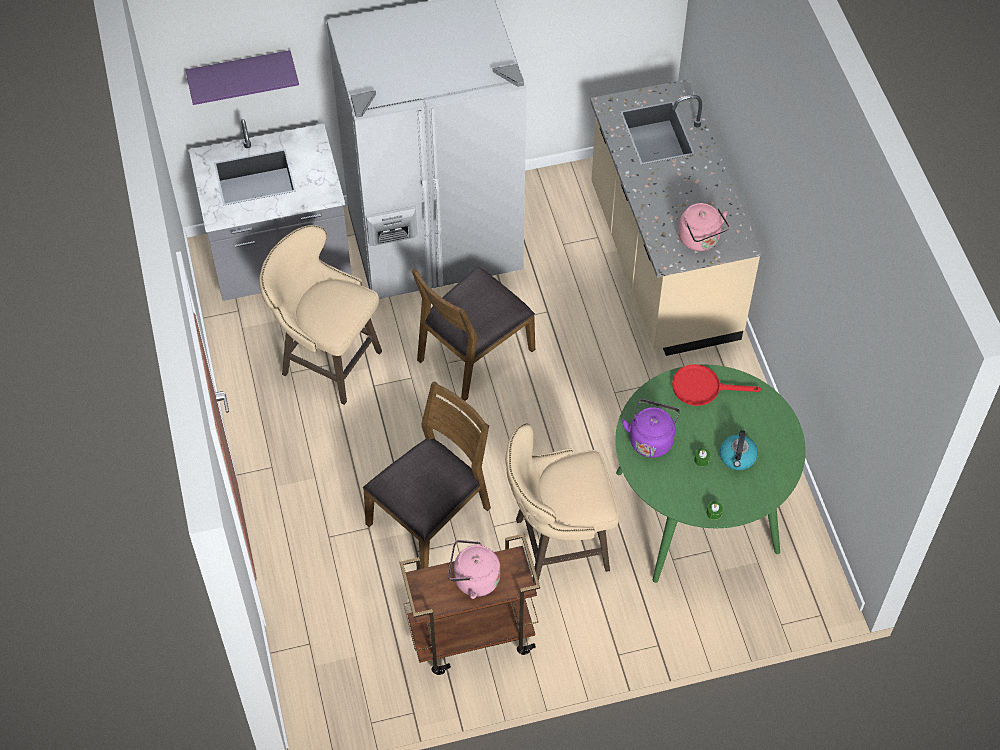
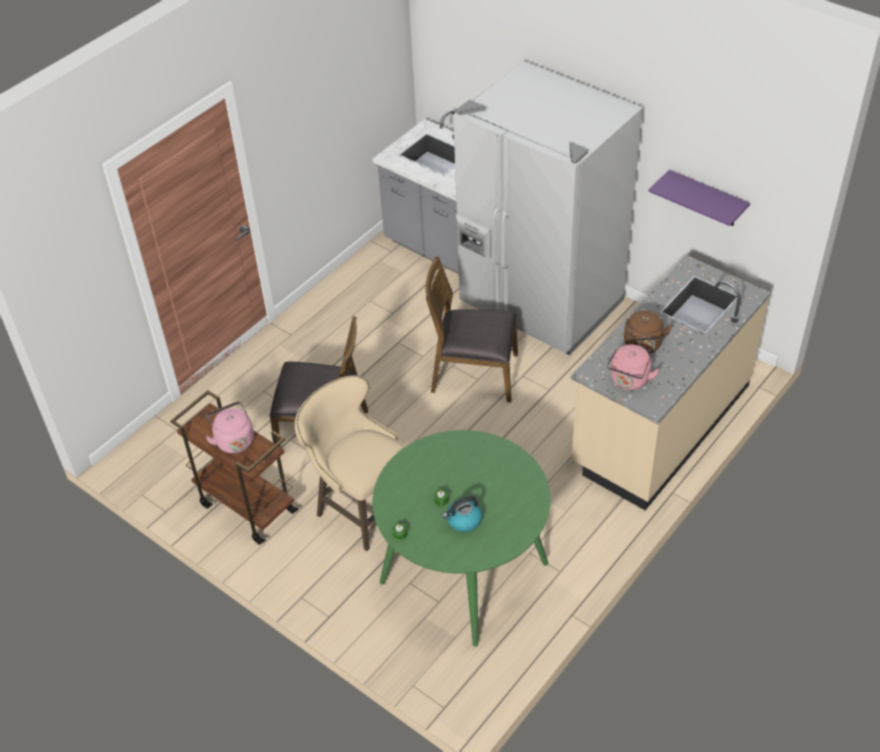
camera: 55 degrees right, 10 degrees down
(240, 73) = (466, 76): purple shelf -> purple shelf (707, 199)
(327, 361) = (395, 310): beige stool -> none
(651, 439) = (431, 461): purple kettle -> none
(670, 203) = (643, 346): none -> brown kettle
(703, 387) = (507, 465): red frying pan -> none

